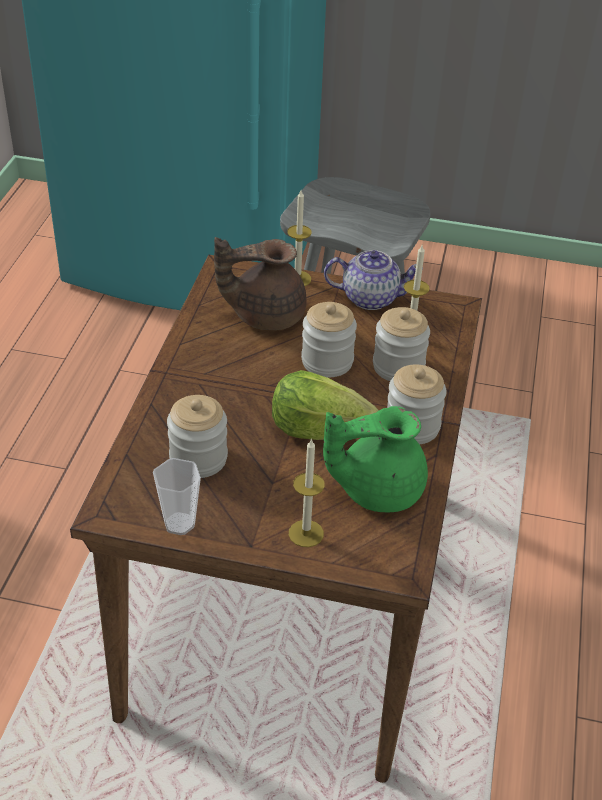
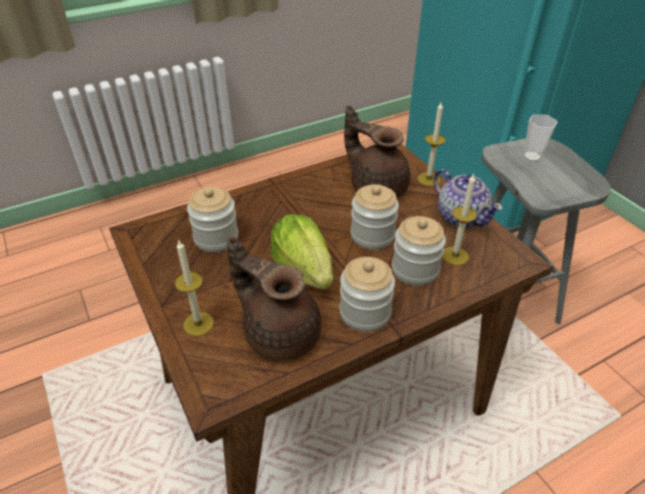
camera: 50 degrees right, 0 degrees up
(179, 524) = (152, 264): cup -> cup (532, 157)
(376, 488) = (280, 332): green teapot -> brown teapot

